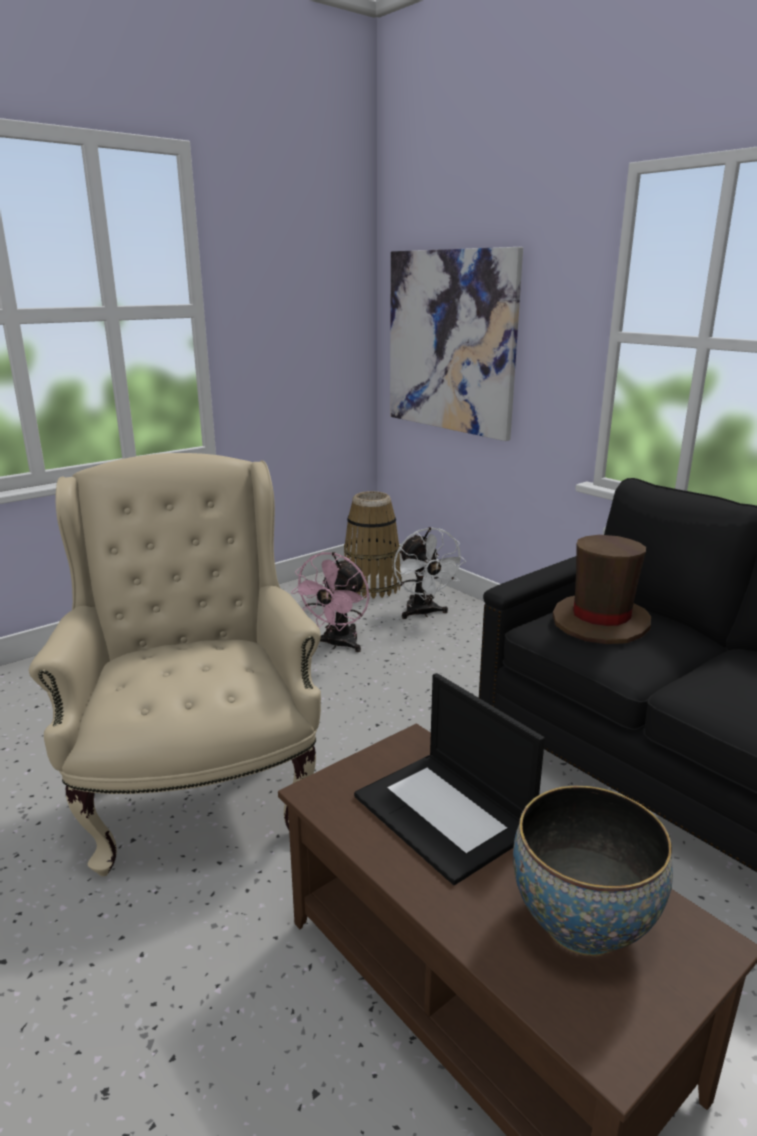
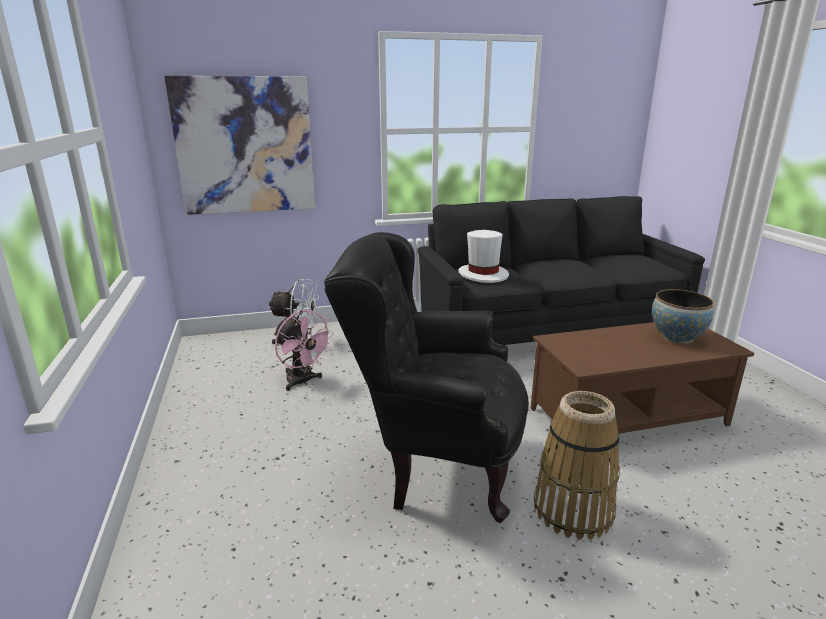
camera: 65 degrees left, 0 degrees up
(199, 791) = (436, 468): beige armchair -> black armchair
(371, 586) = (231, 350): basket -> basket (572, 510)
(445, 814) = (609, 344): laptop -> none
(601, 622) = (483, 275): brown hat -> white hat

